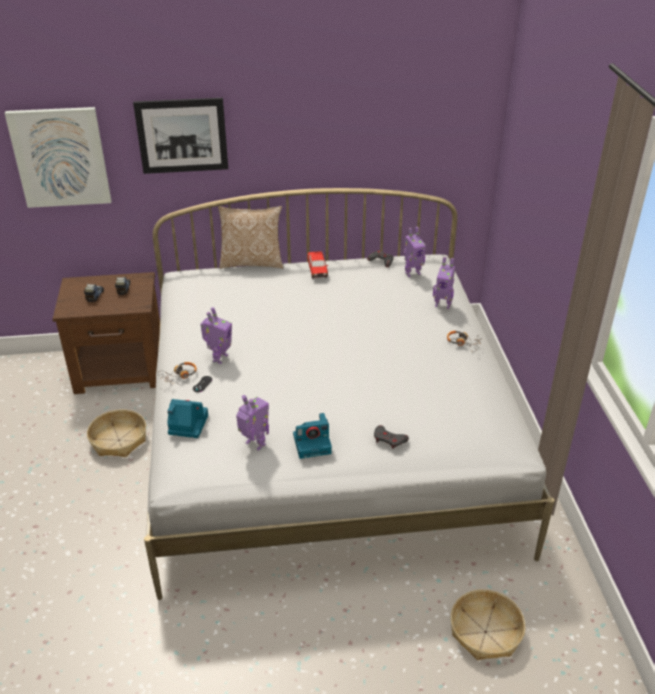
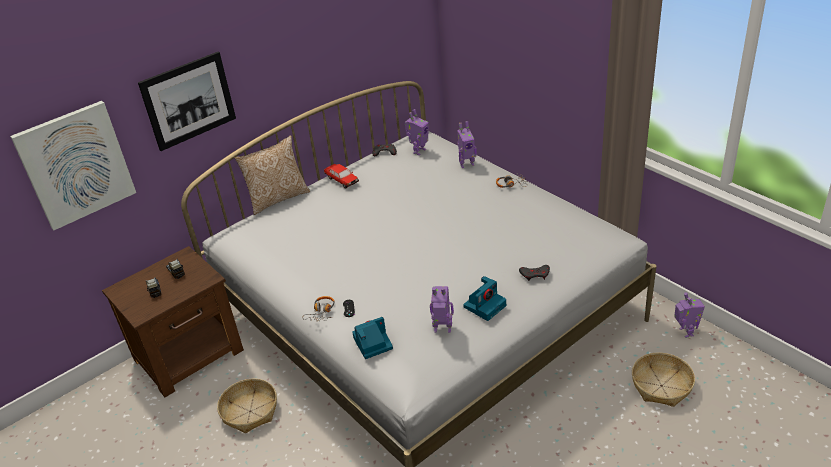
camera: 30 degrees left, 0 degrees up
(219, 358) = (339, 282): toy robot -> toy robot (685, 332)

